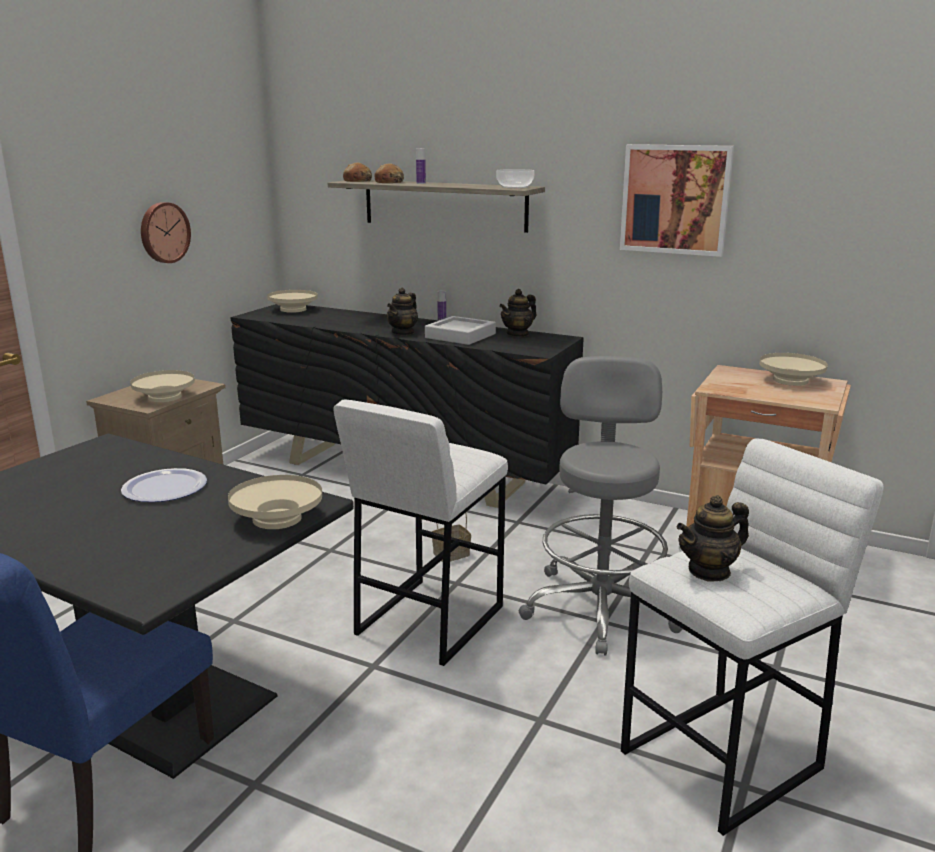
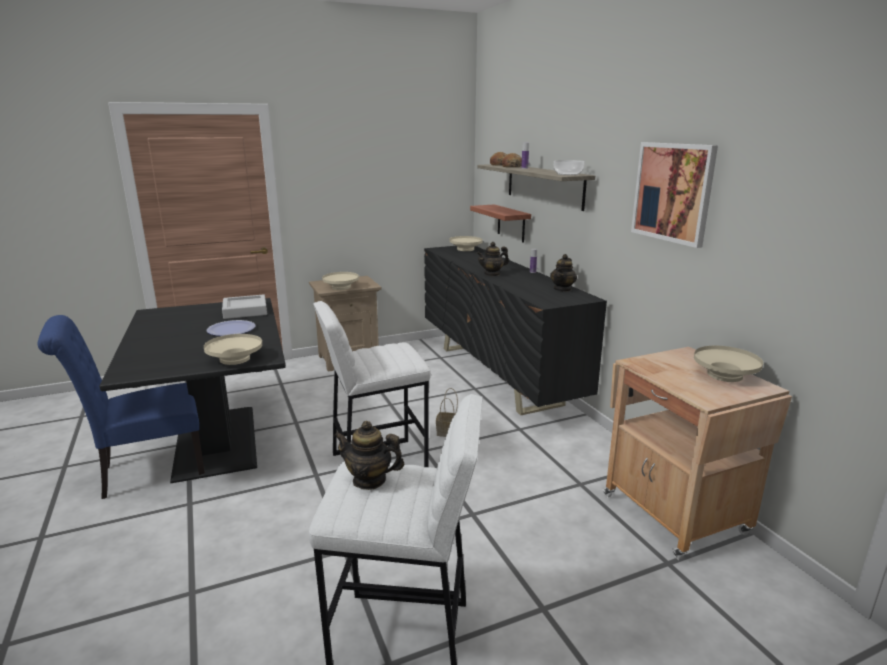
camera: 40 degrees right, 0 degrees up
(163, 232) = (377, 190): wall clock -> none
(376, 262) = (511, 223): none -> shelf
(460, 336) = (521, 283): grey tray -> grey tray (245, 311)
(518, 334) = (563, 289): teapot -> teapot turned 60 degrees counterclockwise
(600, 606) = (486, 504): grey stool -> none

